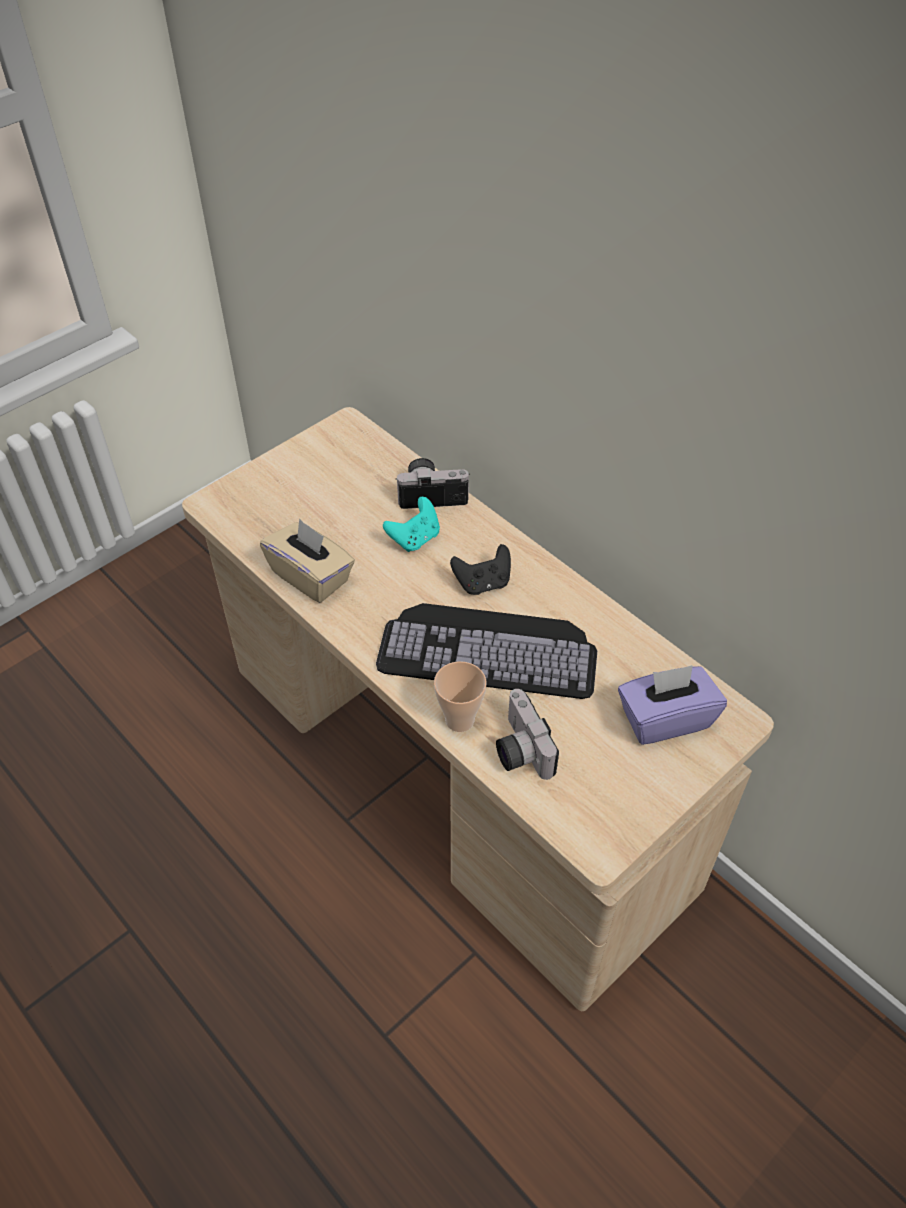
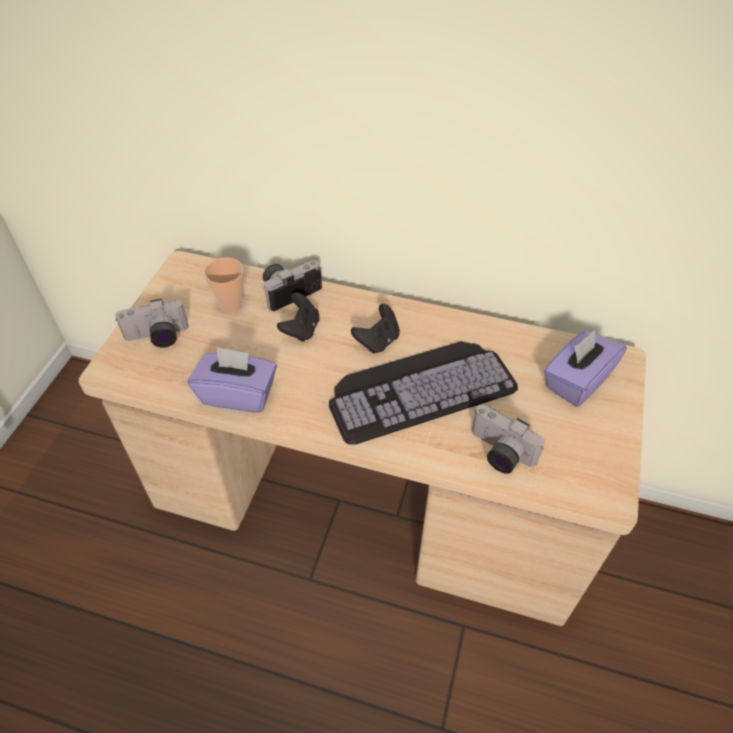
camera: 30 degrees left, 0 degrees up
(275, 490) = (157, 338): none -> camera
(311, 576) = (238, 394): beige tissue box -> purple tissue box
(415, 538) = (301, 329): turquoise game controller -> black game controller
(459, 720) = (439, 452): cup -> cup (231, 306)

